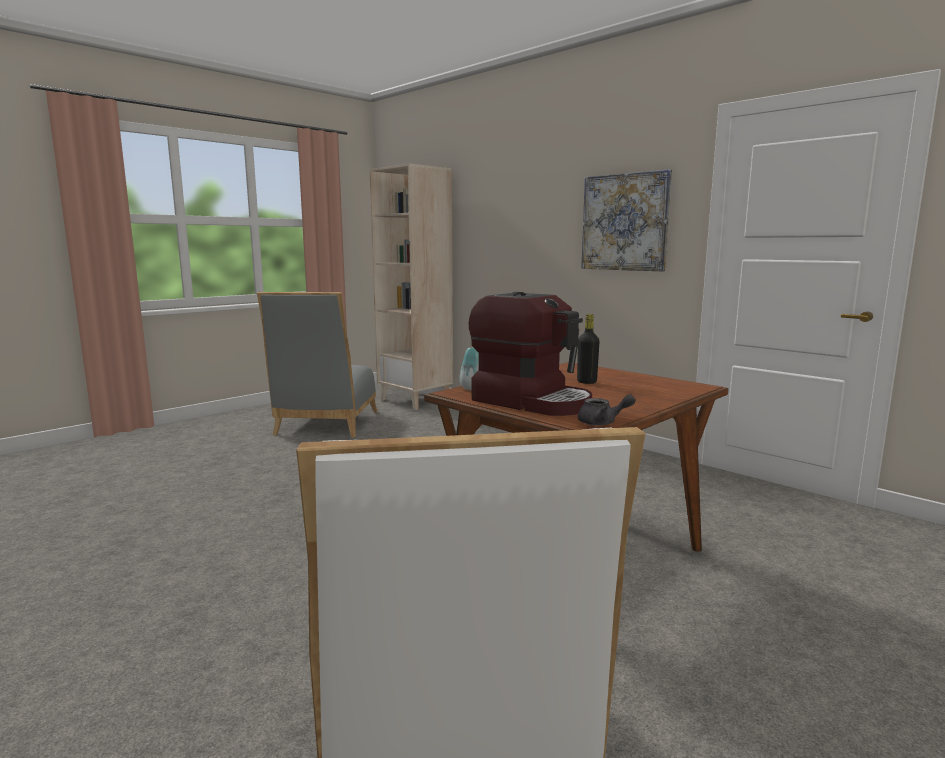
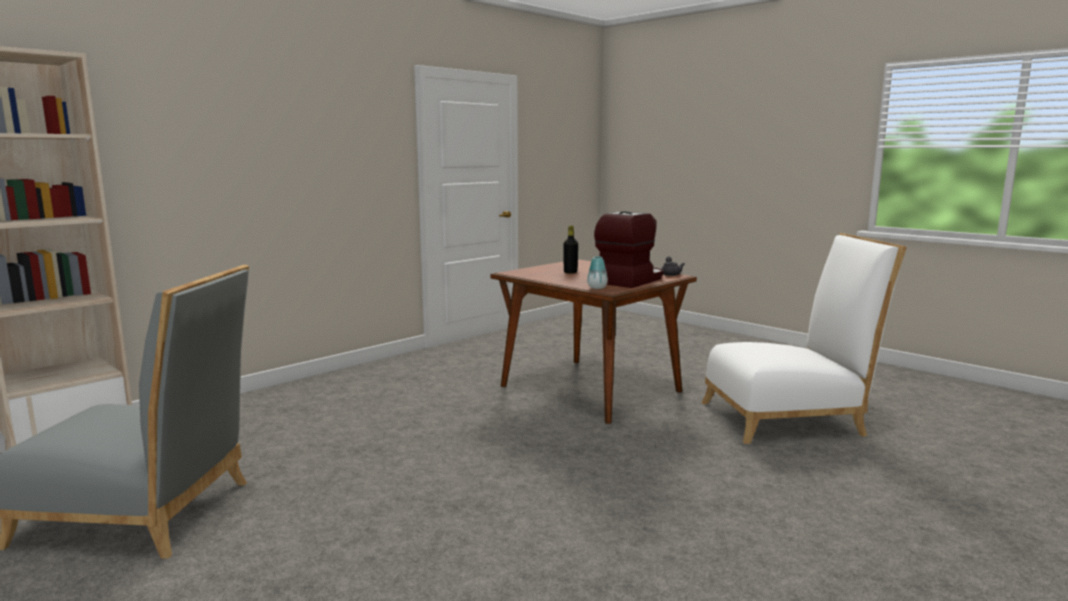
camera: 90 degrees left, 0 degrees up
(625, 222) = (351, 155): picture -> none

